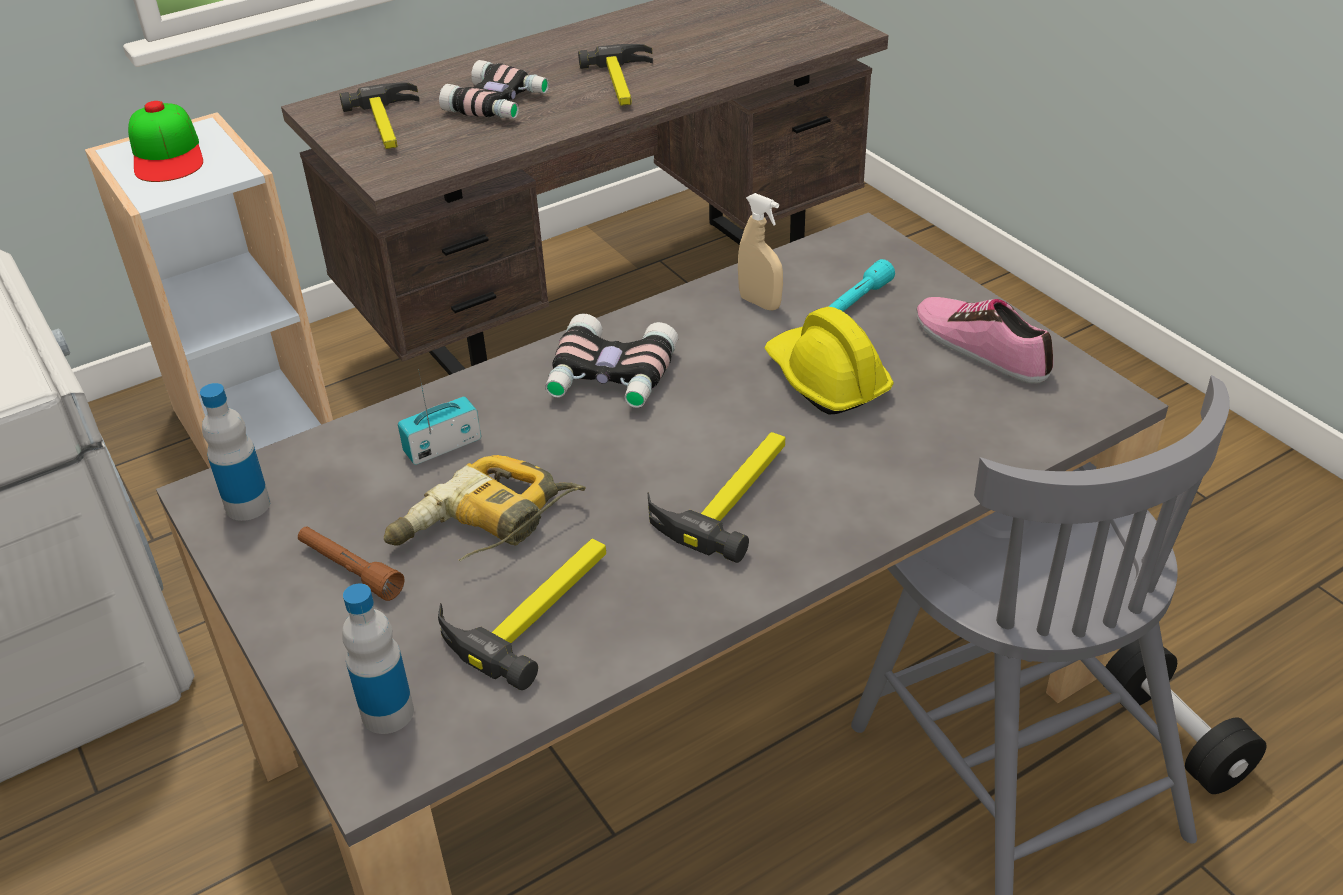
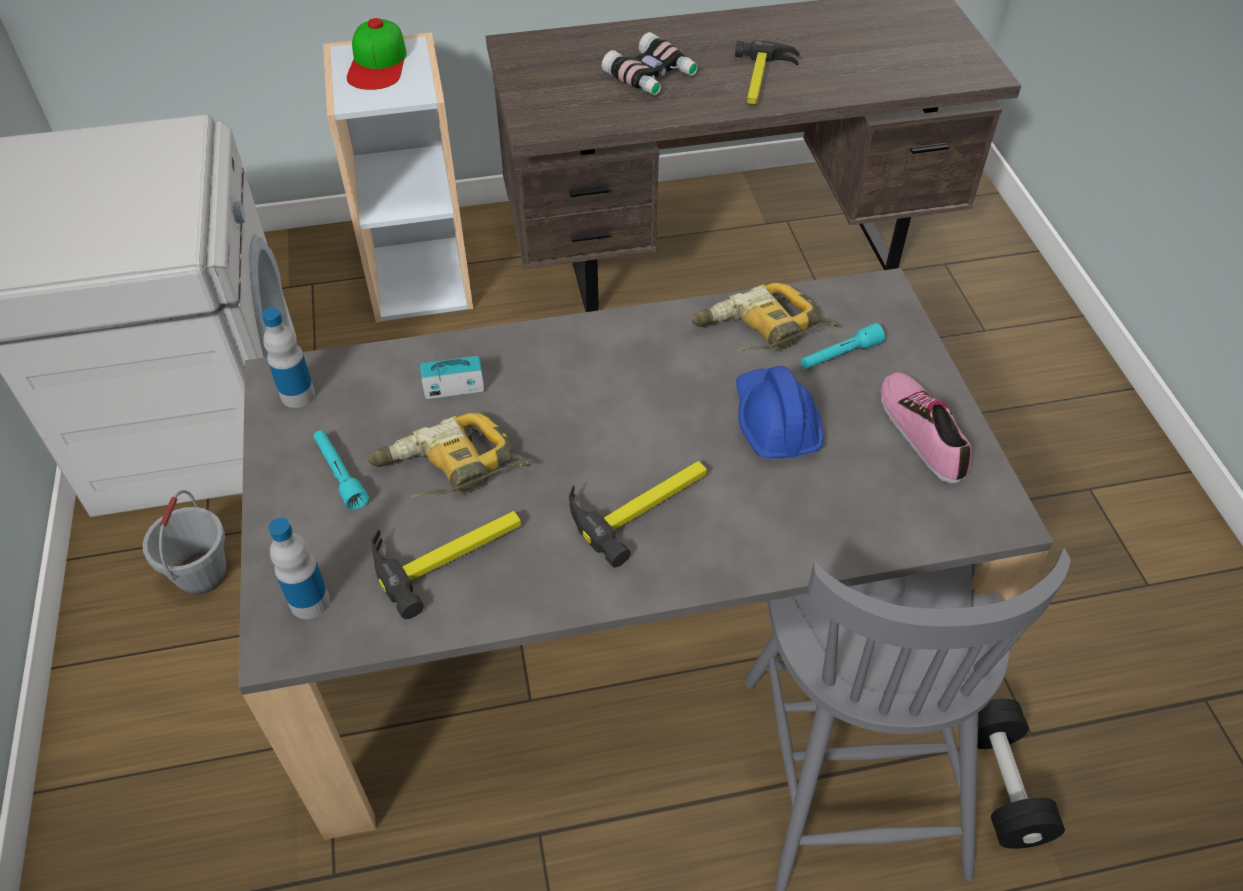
camera: 20 degrees right, 10 degrees up
(109, 837) = (201, 573): none -> grey bucket
(350, 570) = (340, 474): brown flashlight -> turquoise flashlight
(388, 125) = (556, 75): hammer -> none
(610, 378) = (607, 366): binoculars -> none
(760, 303) = (761, 332): beige spray bottle -> power drill
(825, 379) = (774, 422): yellow hard hat -> blue hard hat

